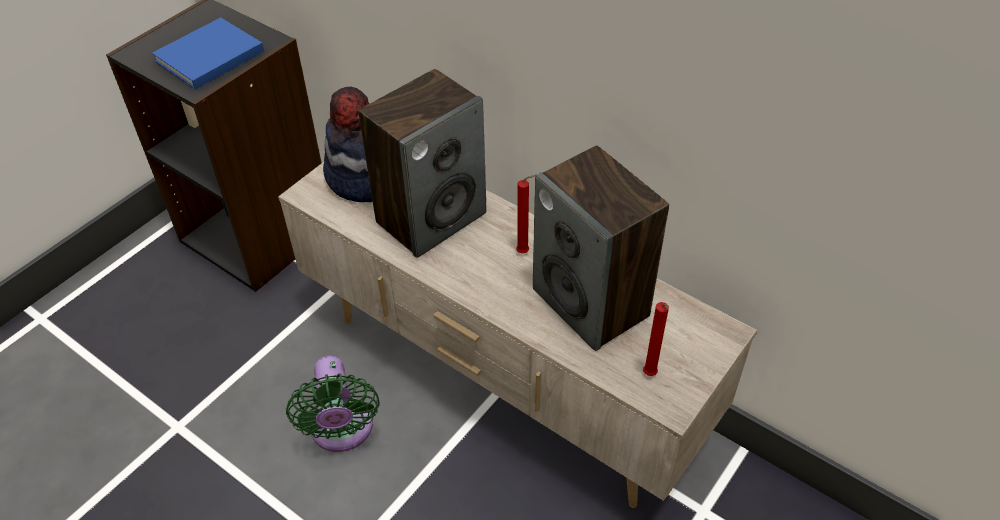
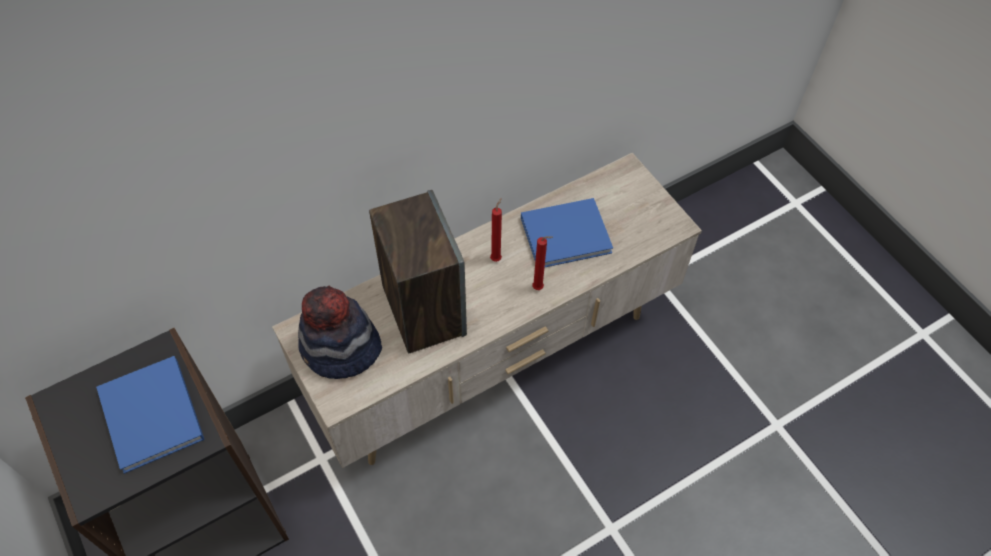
camera: 70 degrees left, 10 degrees up
(342, 431) = (489, 500): green fan -> none
(591, 303) = (568, 234): speaker -> blue book
(650, 375) = (648, 227): red candle -> red candle (539, 288)

